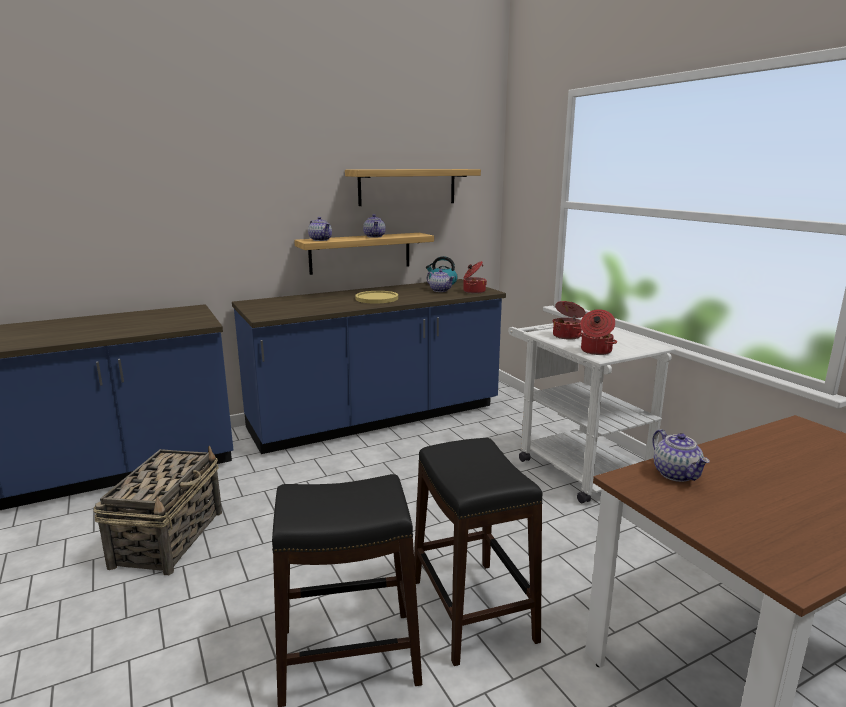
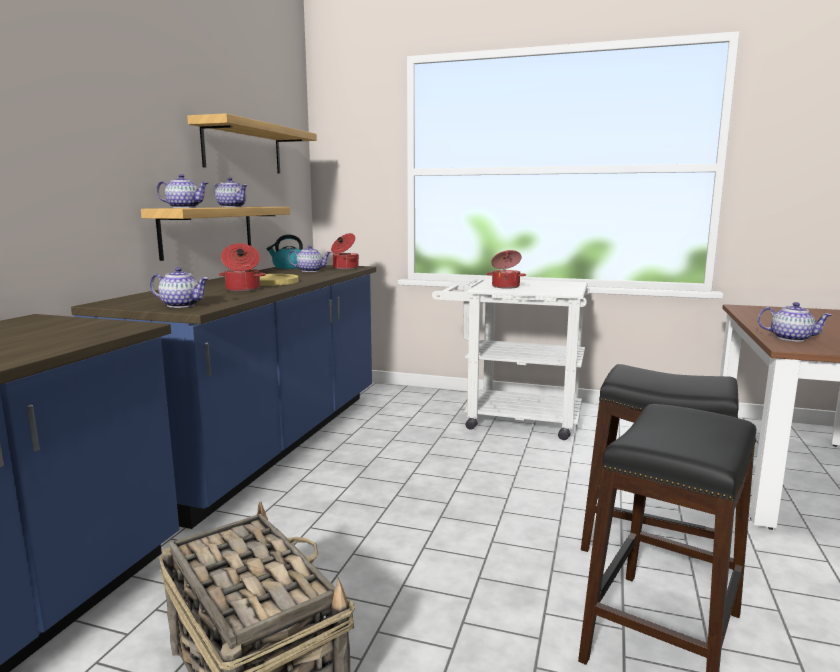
camera: 45 degrees left, 5 degrees down
(268, 312) = (182, 305): none -> teapot
(595, 351) = (557, 290): cooking pot -> cooking pot (242, 289)

